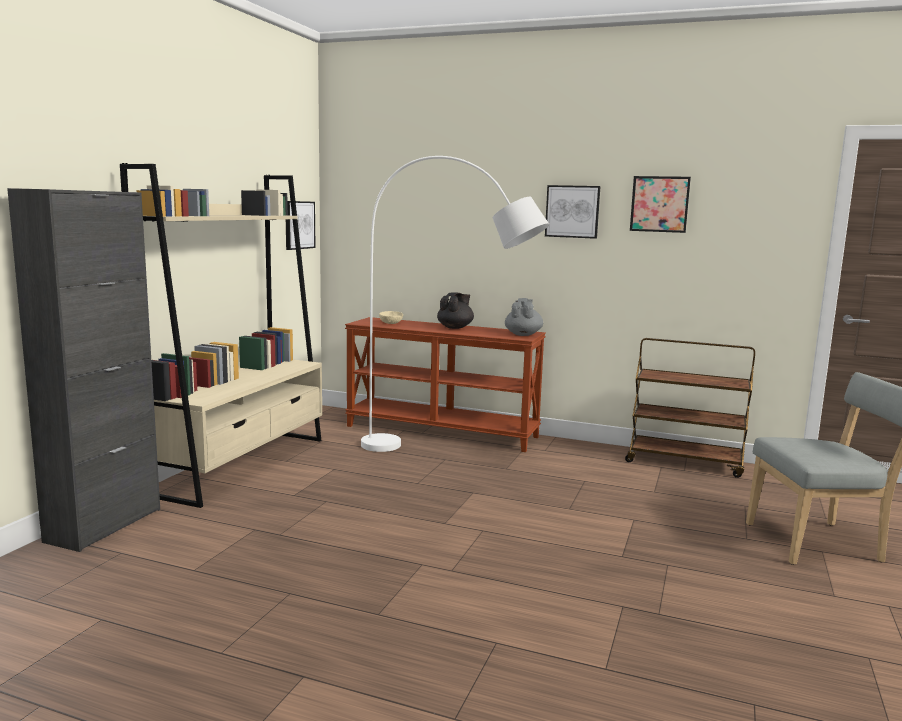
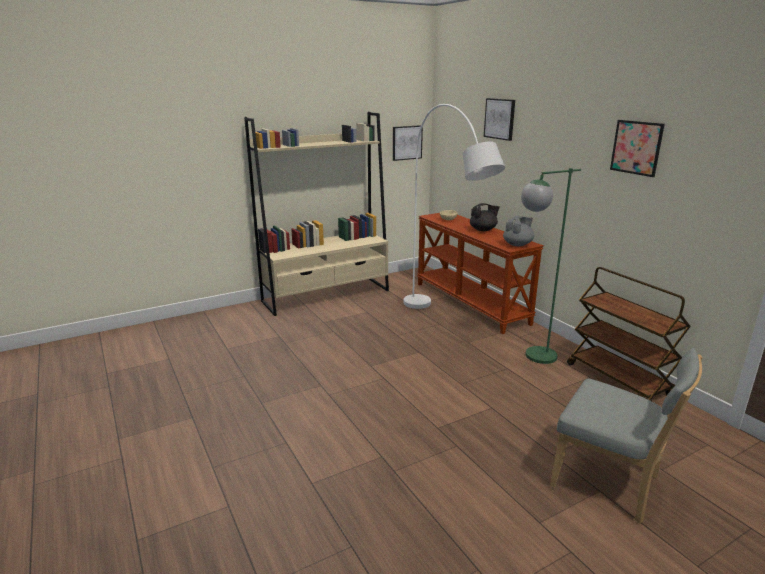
camera: 40 degrees right, 10 degrees up
(104, 525) = (227, 313): black cabinet -> none
(572, 211) = (572, 147): picture -> picture (500, 119)
(589, 465) = (532, 358): none -> green floor lamp

